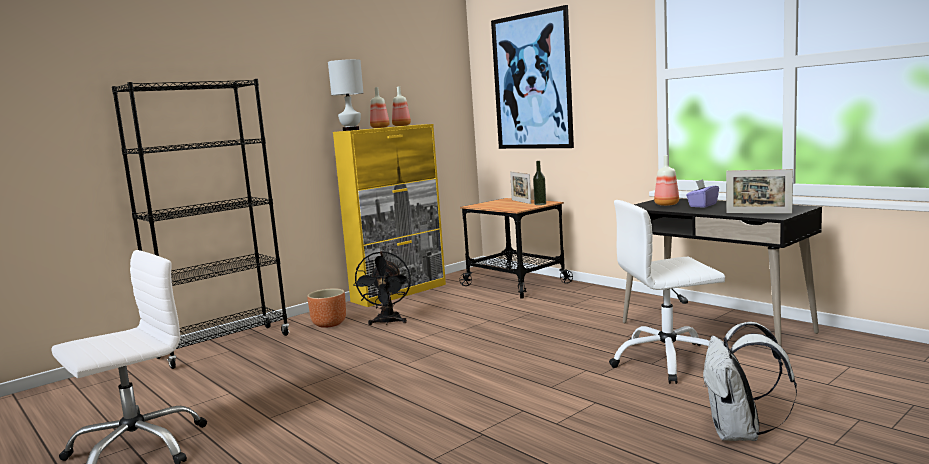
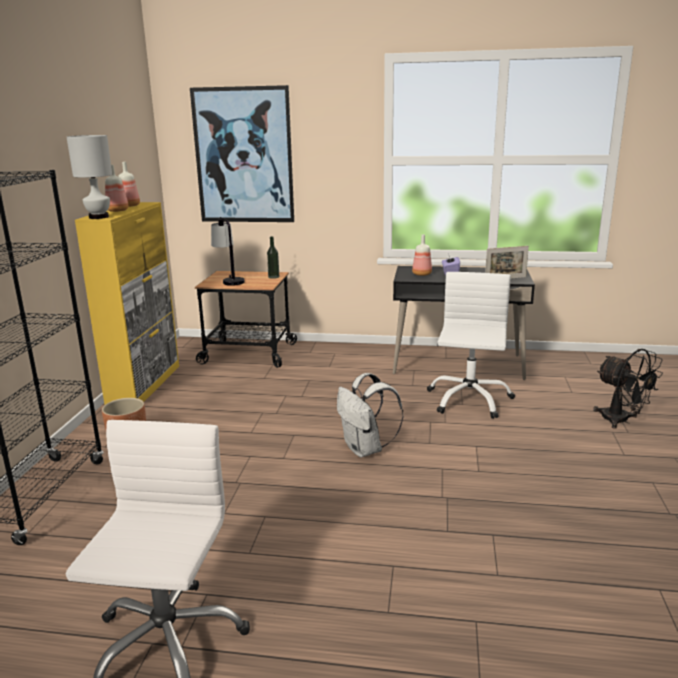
camera: 40 degrees left, 10 degrees up
(387, 322) = (191, 420): black fan -> black fan (621, 421)
(496, 204) = (229, 280): none -> table lamp
(521, 202) = (247, 275): picture frame -> none
(667, 361) = (468, 399): white office chair -> white office chair turned 150 degrees clockwise
(739, 434) = (581, 441): white backpack -> white backpack (365, 449)

